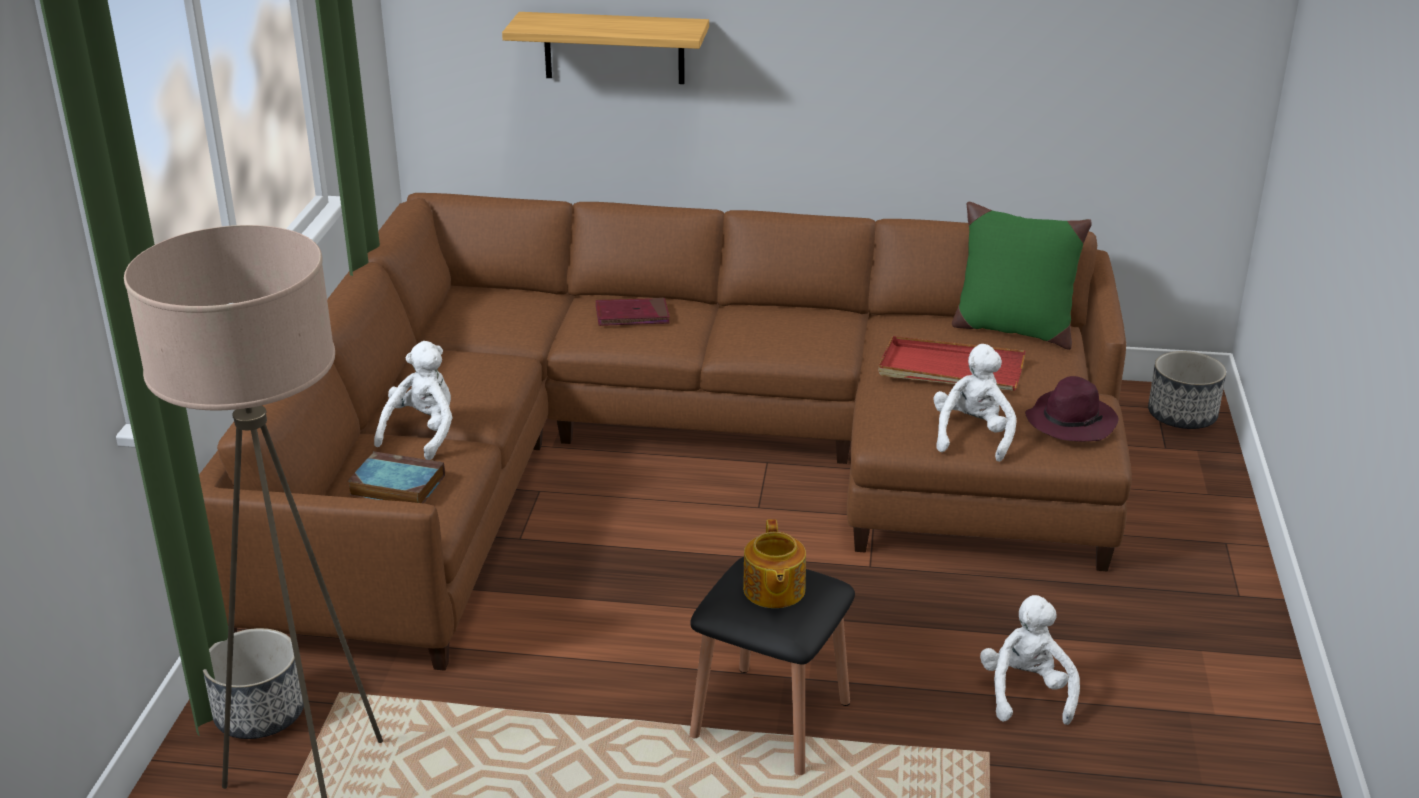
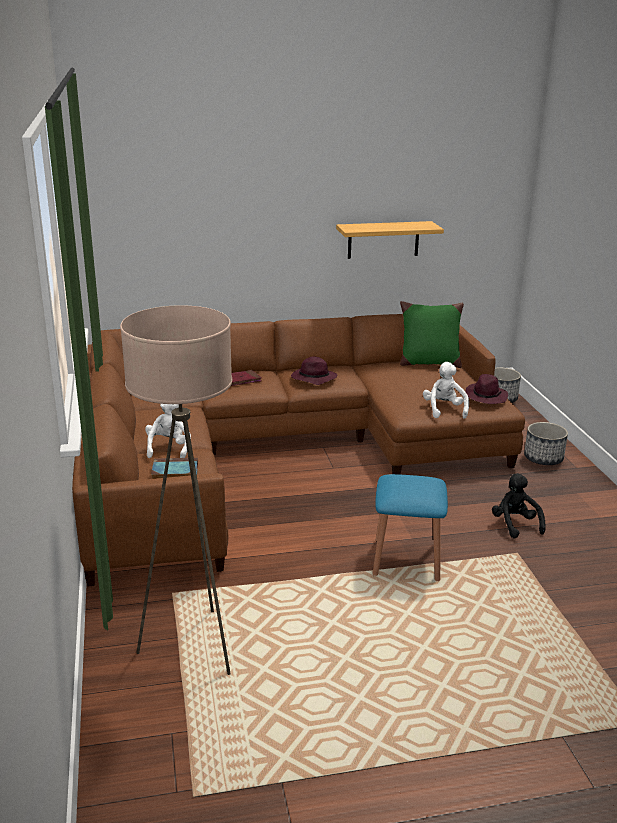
camera: 20 degrees left, 5 degrees down
(260, 714) = (133, 613): planter -> planter (543, 458)
(614, 48) = (206, 240): shelf -> shelf (383, 239)
(765, 332) = (313, 378): none -> purple hat
(770, 719) = (406, 560): black stool -> blue stool
(773, 590) = (412, 486): teapot -> none
(950, 370) = (415, 383): red tray -> none
(1026, 692) = (515, 524): white plush toy -> black plush toy

